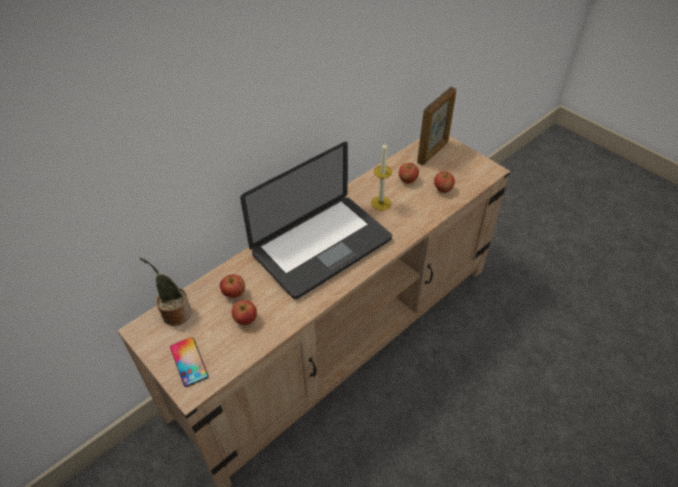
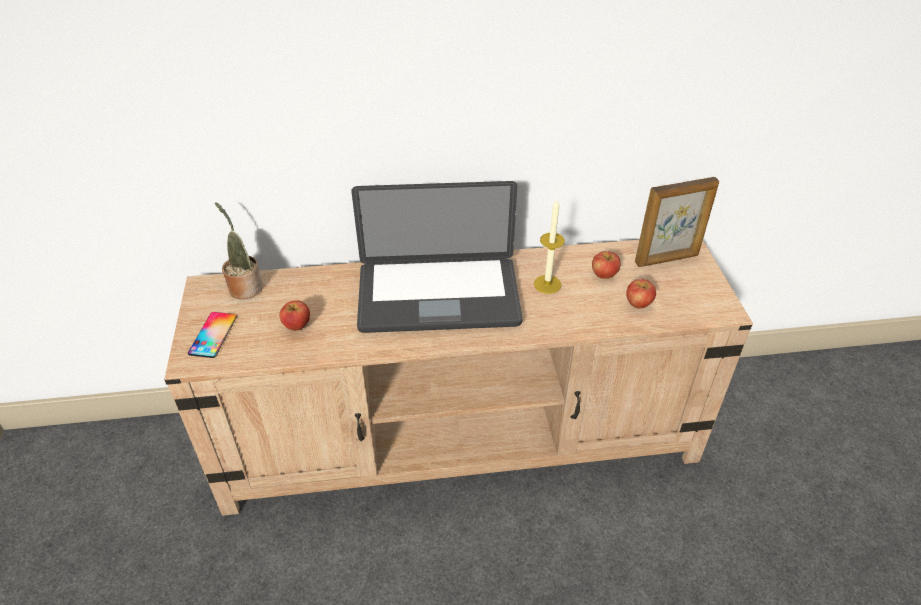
camera: 35 degrees right, 5 degrees down
(234, 293) = (311, 297): apple -> none

